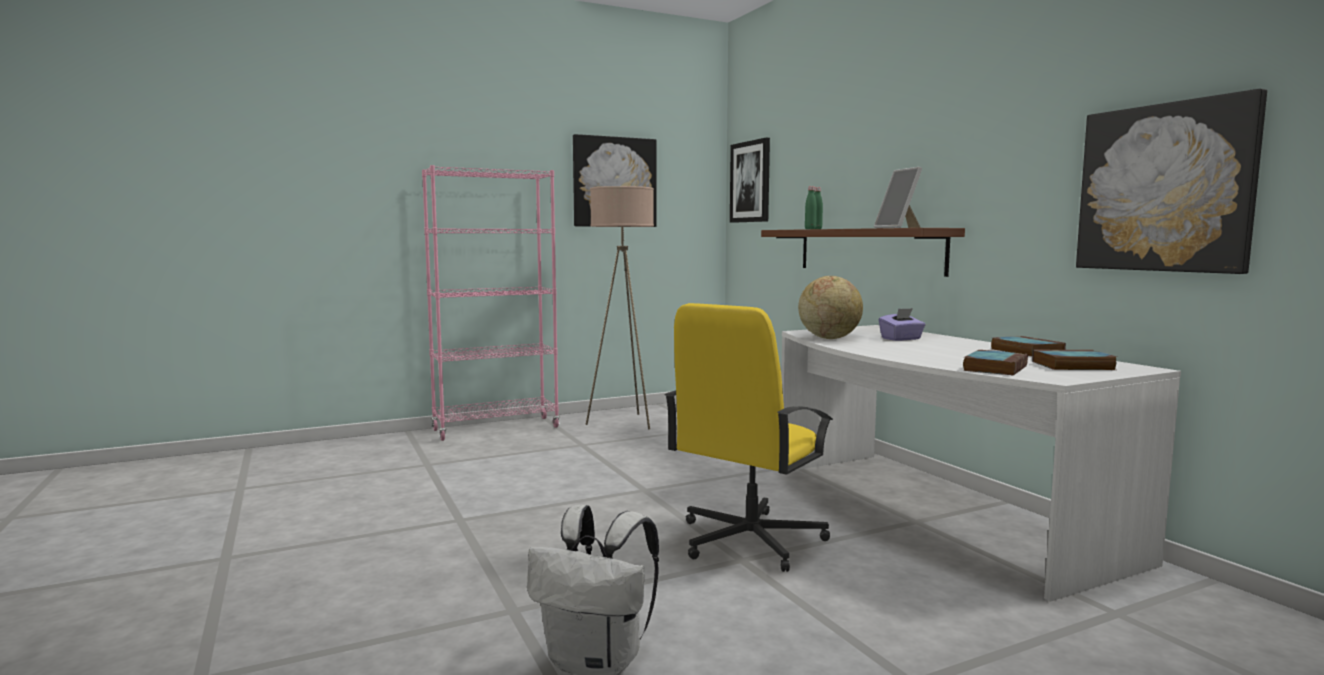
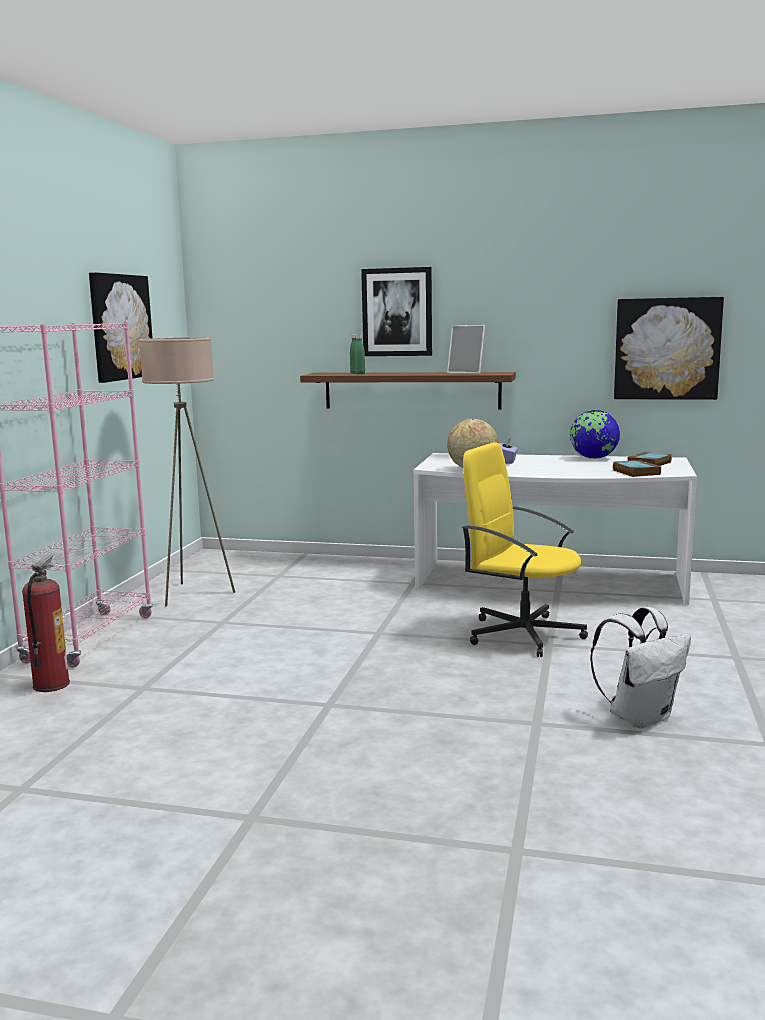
camera: 50 degrees left, 5 degrees up
(407, 445) = (51, 684): none -> fire extinguisher
(748, 540) = (522, 634): yellow office chair -> yellow office chair turned 135 degrees clockwise
(750, 182) = (234, 322): picture -> picture (397, 312)
(1025, 351) = (593, 458): book -> globe

